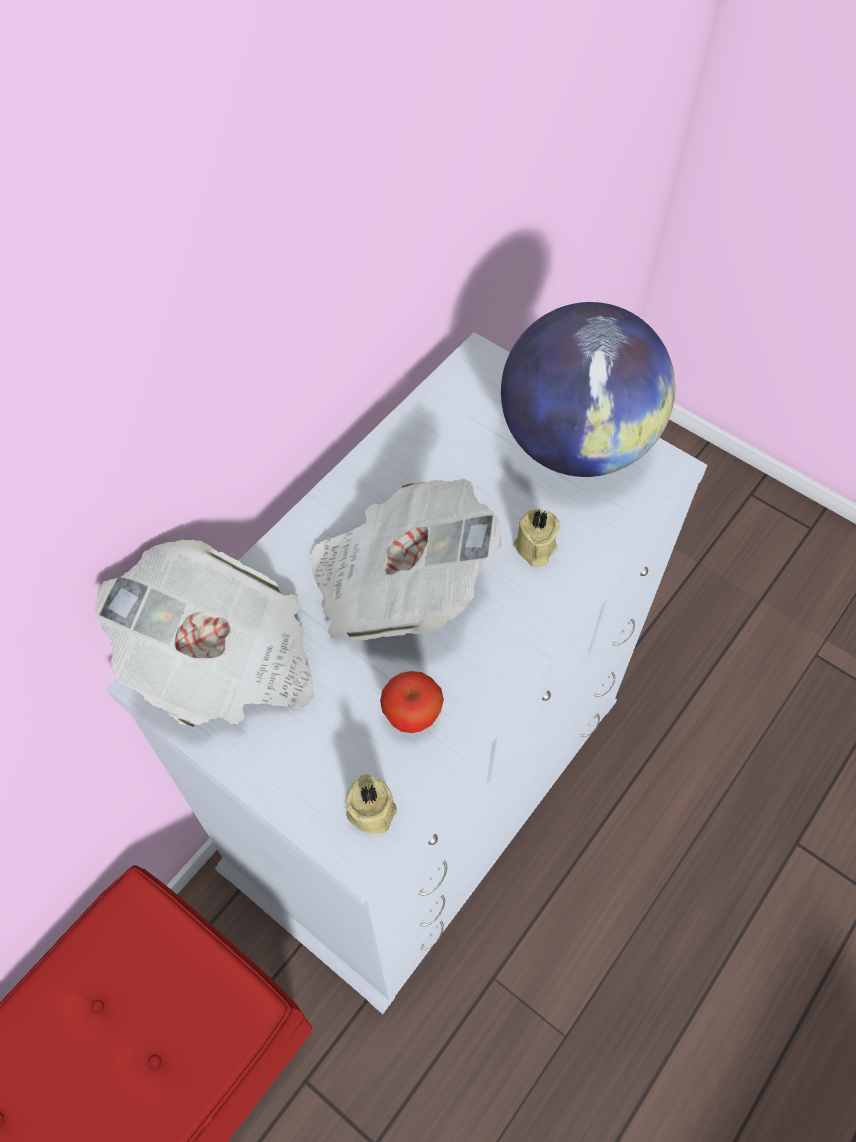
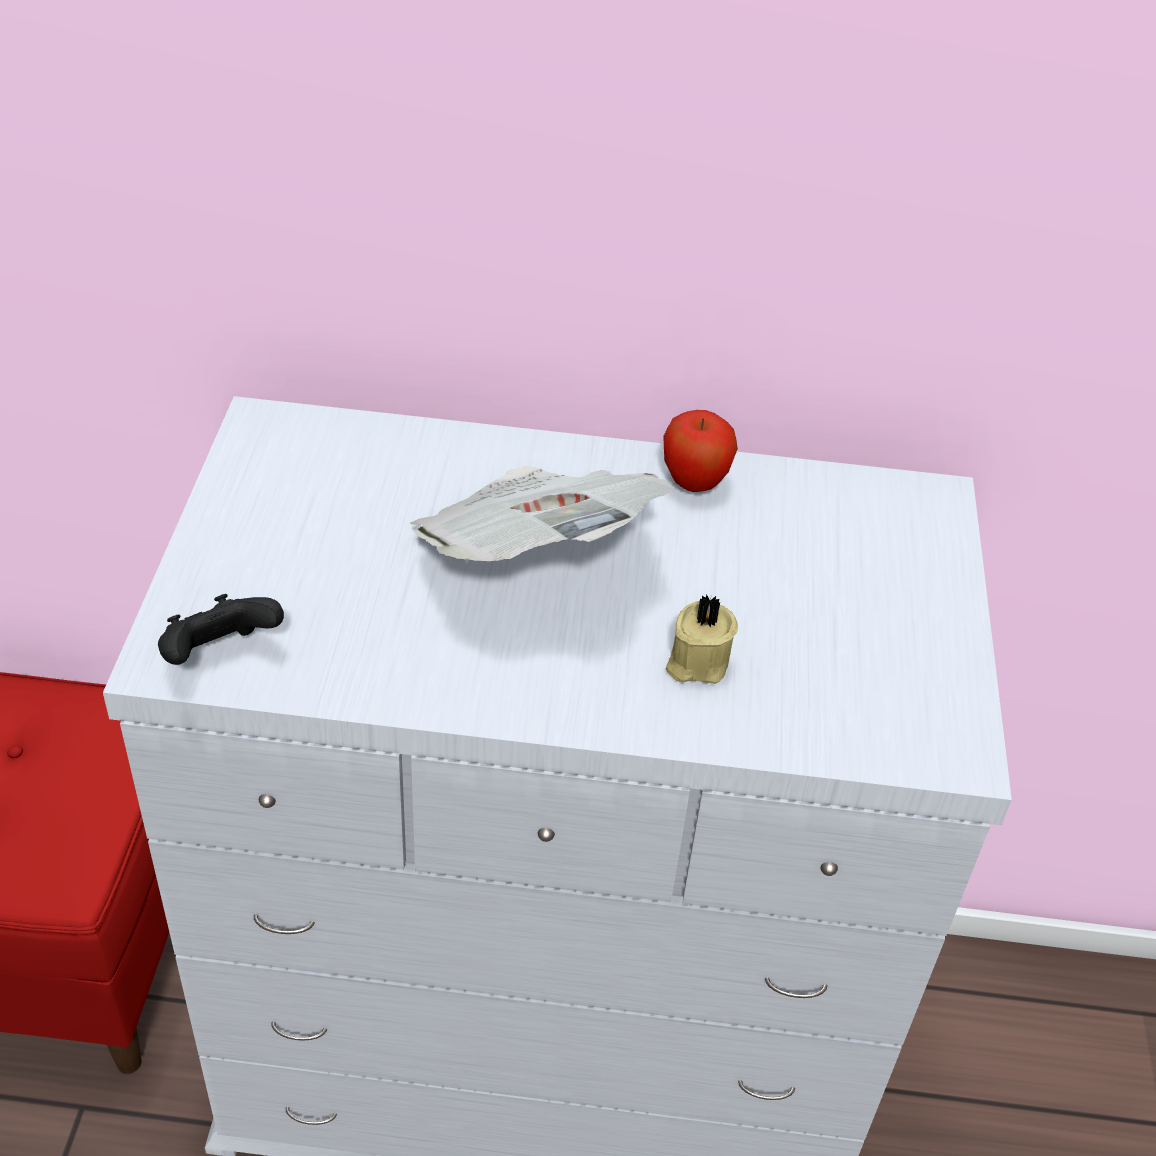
camera: 55 degrees right, 15 degrees down
(224, 660) = (326, 462): newspaper -> none
(371, 809) = (220, 655): beige candle -> black game controller
(412, 717) = (364, 643): apple -> apple (694, 483)
(576, 443) = (900, 641): globe -> none

